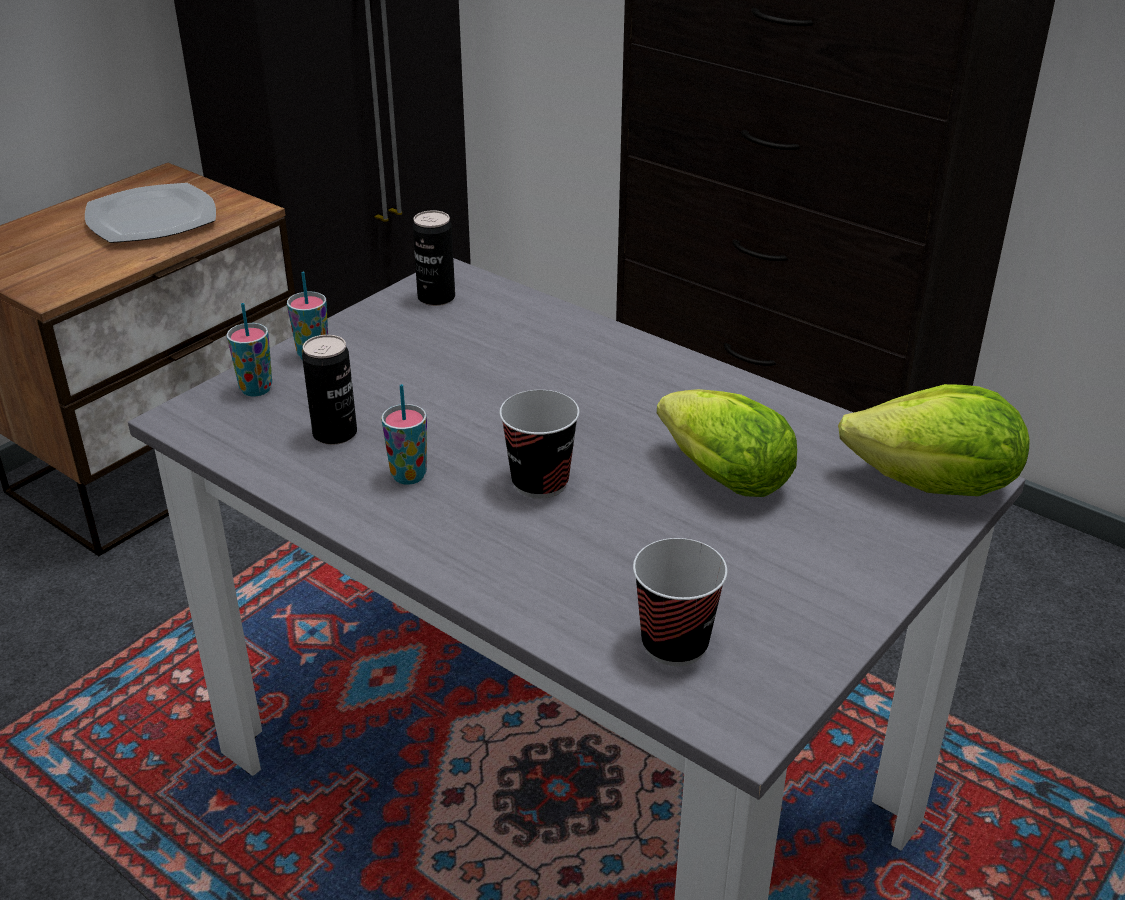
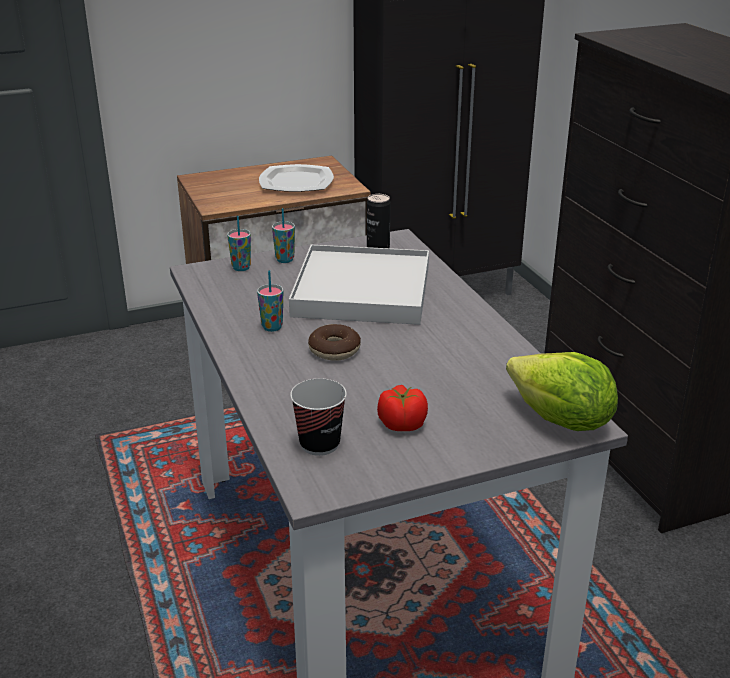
camera: 30 degrees right, 5 degrees down
(335, 433) = (257, 298): can -> none
(483, 374) = (361, 291): none -> white tray
(540, 482) = (334, 350): cup -> donut
(717, 474) = (435, 375): lettuce -> none
(751, 568) = (401, 424): none -> tomato

